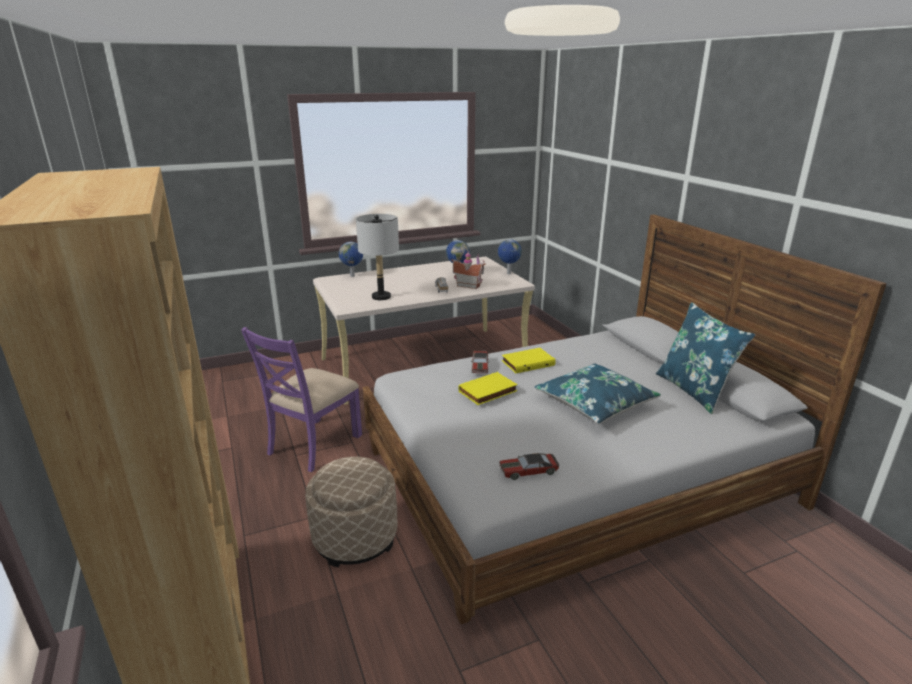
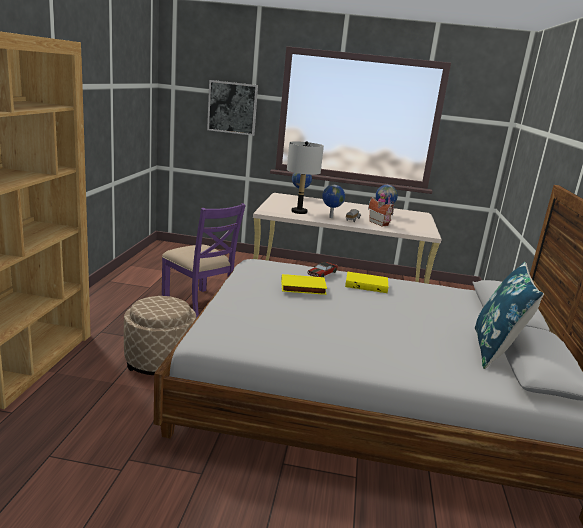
camera: 30 degrees right, 5 degrees down
(231, 183) = (232, 107): none -> picture
(313, 444) = (199, 304): purple chair -> purple chair turned 105 degrees counterclockwise
(508, 273) = (428, 226): globe -> globe (330, 217)
(528, 471) = (257, 336): toy car -> none
(595, 403) = (382, 324): blue pillow -> none

